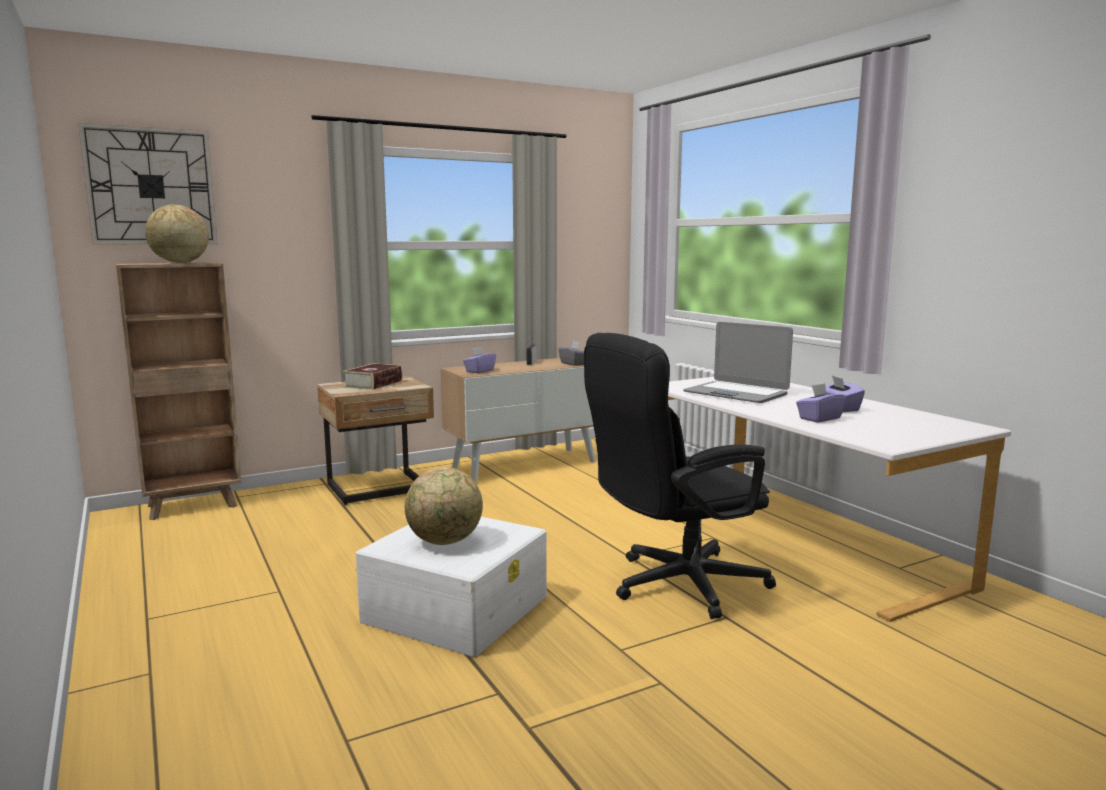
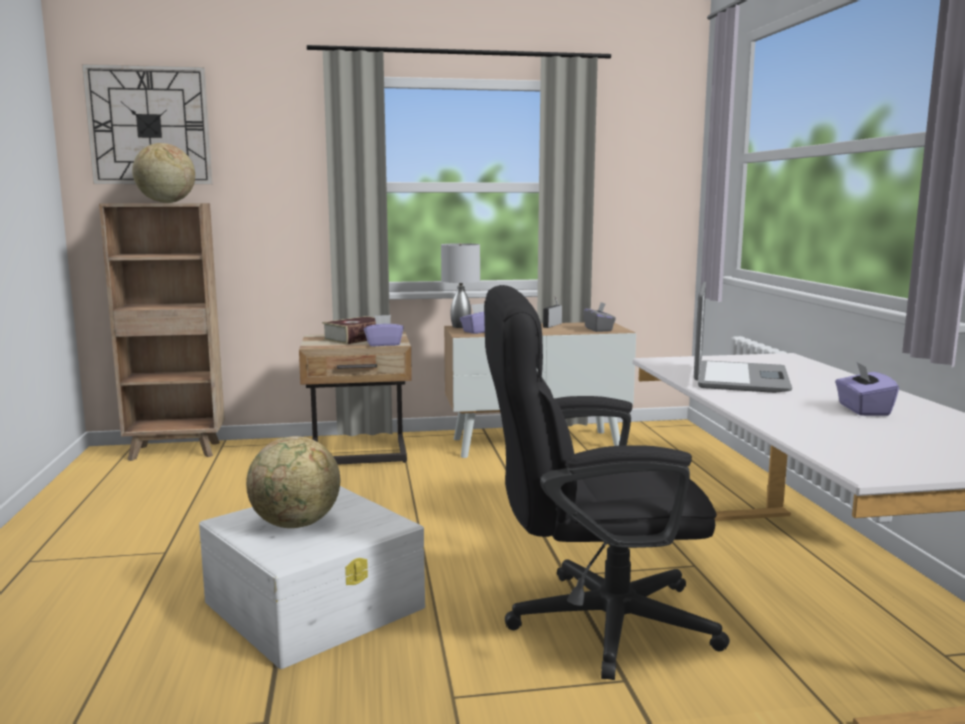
camera: 20 degrees right, 0 degrees up
(457, 368) = (461, 326): none -> grey table lamp
(736, 394) = (739, 378): laptop -> laptop turned 135 degrees counterclockwise
(819, 418) = (812, 421): purple tissue box -> purple tissue box (383, 344)

